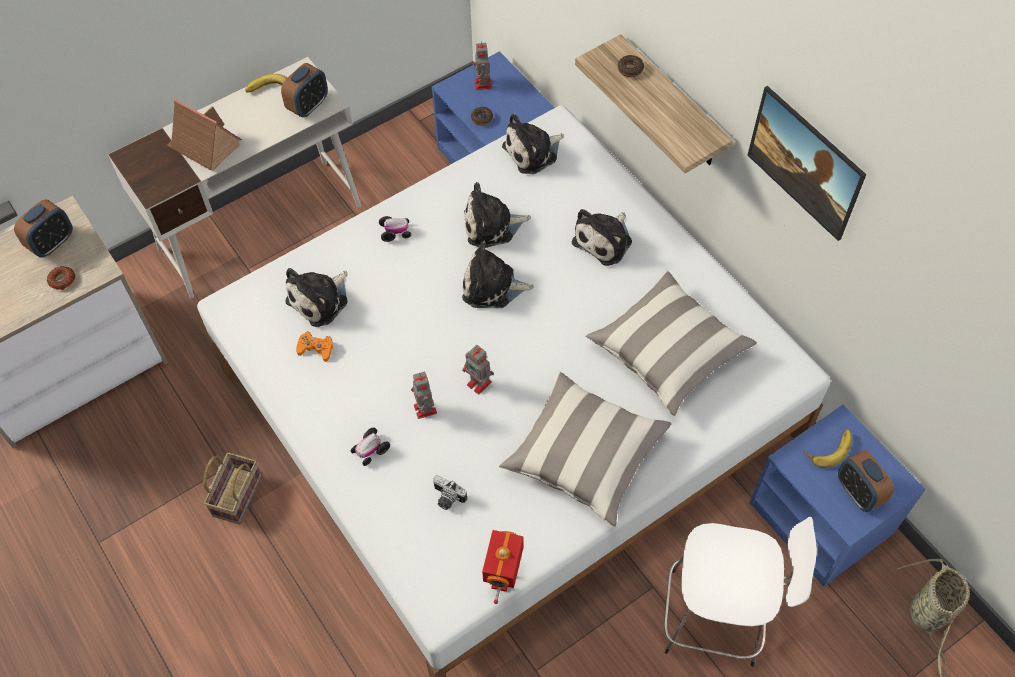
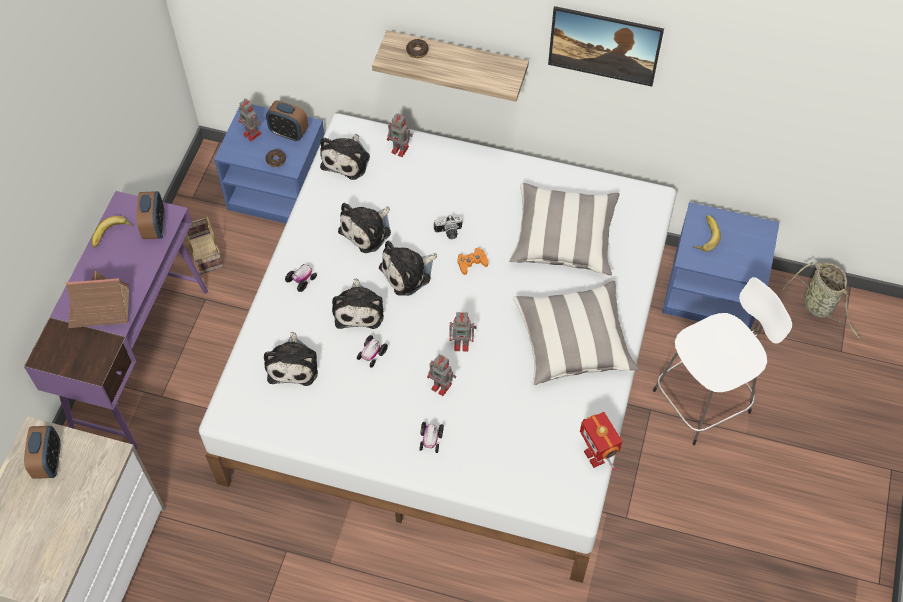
camera: 40 degrees left, 0 degrees up
(62, 280) = (87, 482): donut -> none
(236, 494) = (314, 561): basket -> basket (204, 253)
(261, 226) = (141, 357): white desk -> purple desk
(316, 348) = (324, 400): orange game controller -> orange game controller (472, 263)
(392, 337) = (372, 354): none -> toy car
(447, 498) = (512, 433): camera -> camera (449, 233)
(589, 172) = (401, 150): none -> toy robot
(605, 240) = (455, 190): plush toy -> plush toy (359, 309)
(858, 492) = (744, 250): alarm clock -> alarm clock (289, 133)

